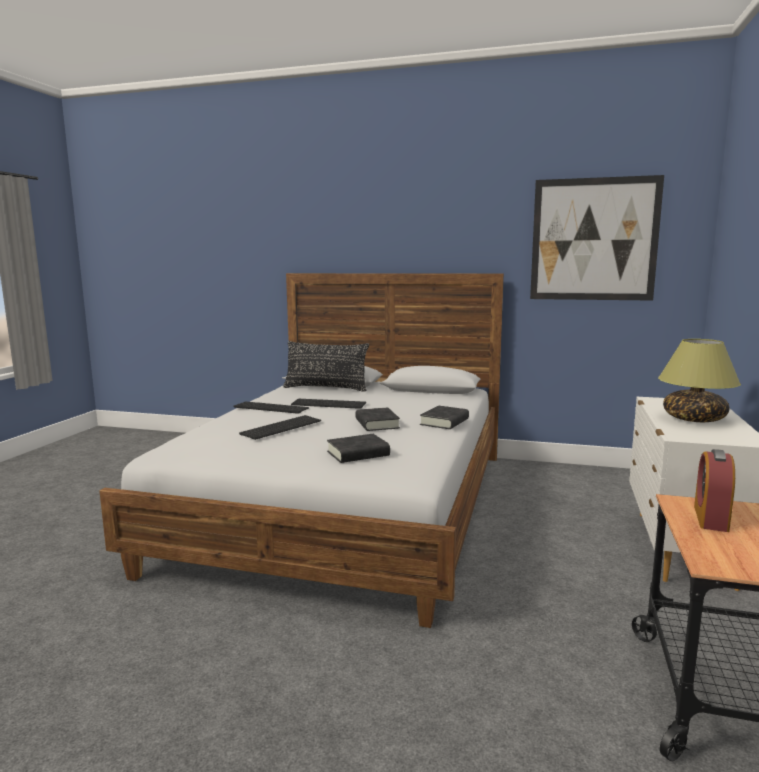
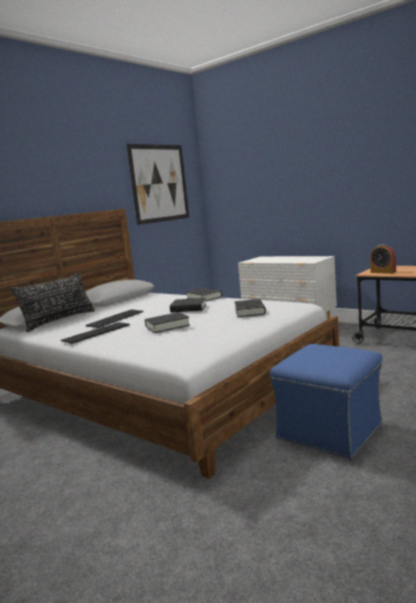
camera: 65 degrees left, 0 degrees up
(234, 646) = (330, 430): none -> blue ottoman
(281, 427) = (167, 326): keyboard -> black book
(693, 419) = (286, 259): table lamp -> none

